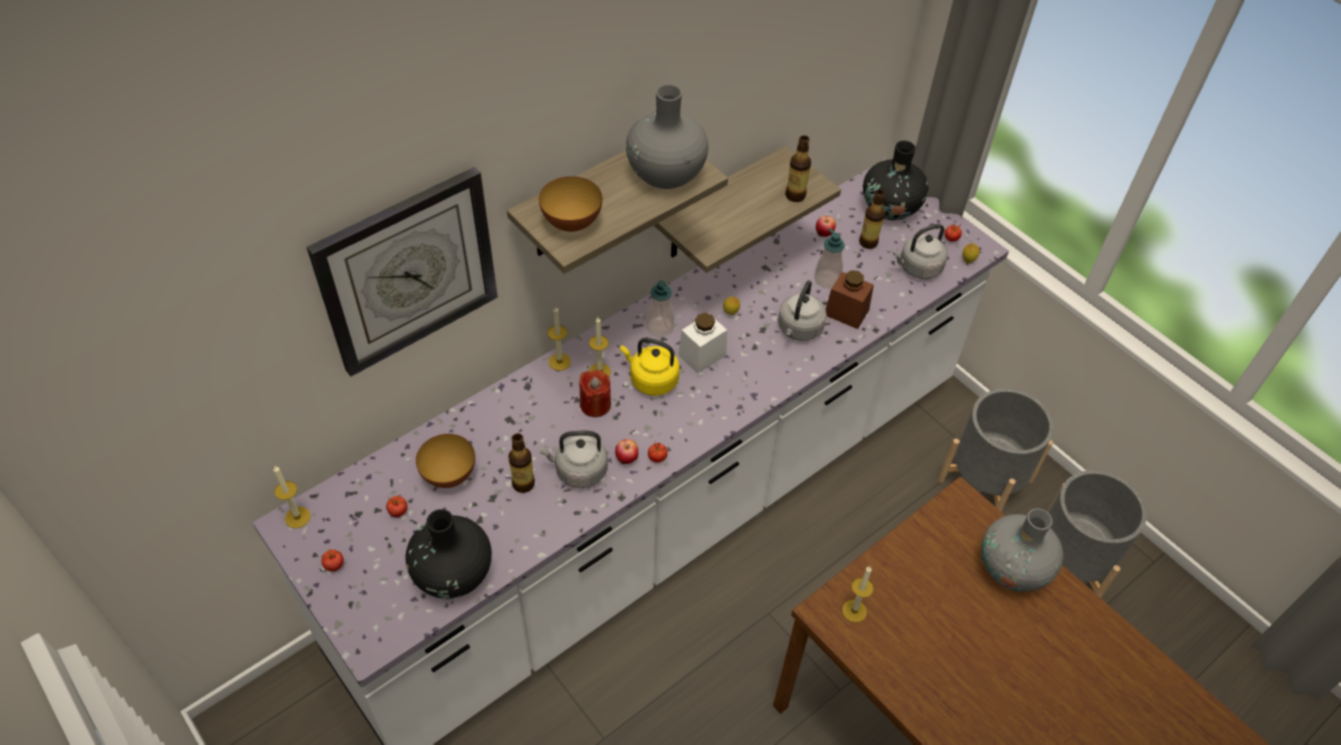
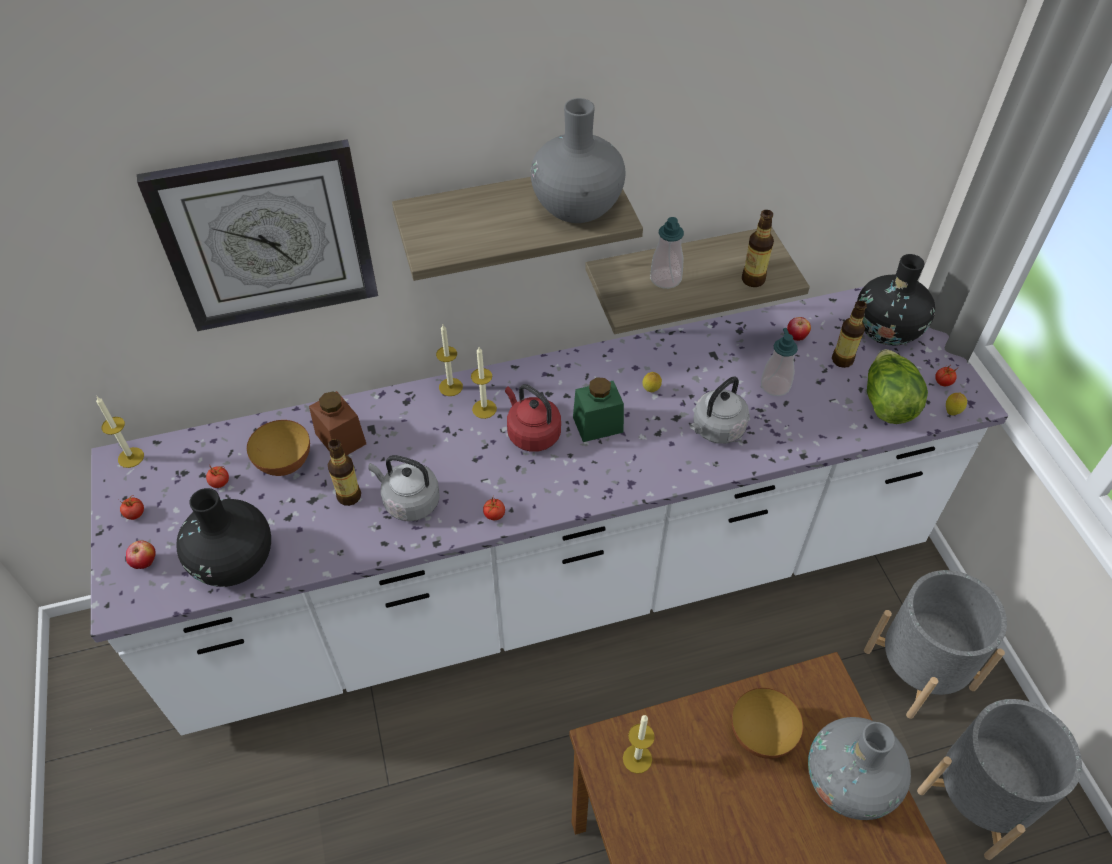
camera: 25 degrees right, 0 degrees up
(572, 223) = (447, 231): bowl -> bowl (761, 736)
(595, 405) = (462, 440): red candle -> none
(627, 459) = (463, 506): apple -> apple (146, 563)
(651, 380) = (531, 433): yellow kettle -> red kettle
(660, 327) = (569, 383): soap dispenser -> soap dispenser (665, 279)
(702, 355) = (598, 424): white jar -> green jar
(846, 312) = (779, 427): brown jar -> brown jar (340, 439)
(918, 268) = (887, 403): grey kettle -> lettuce

